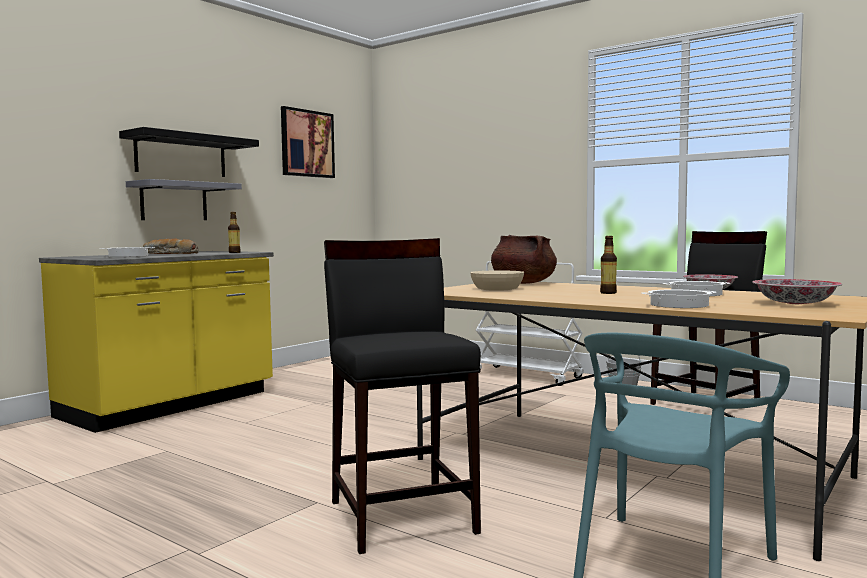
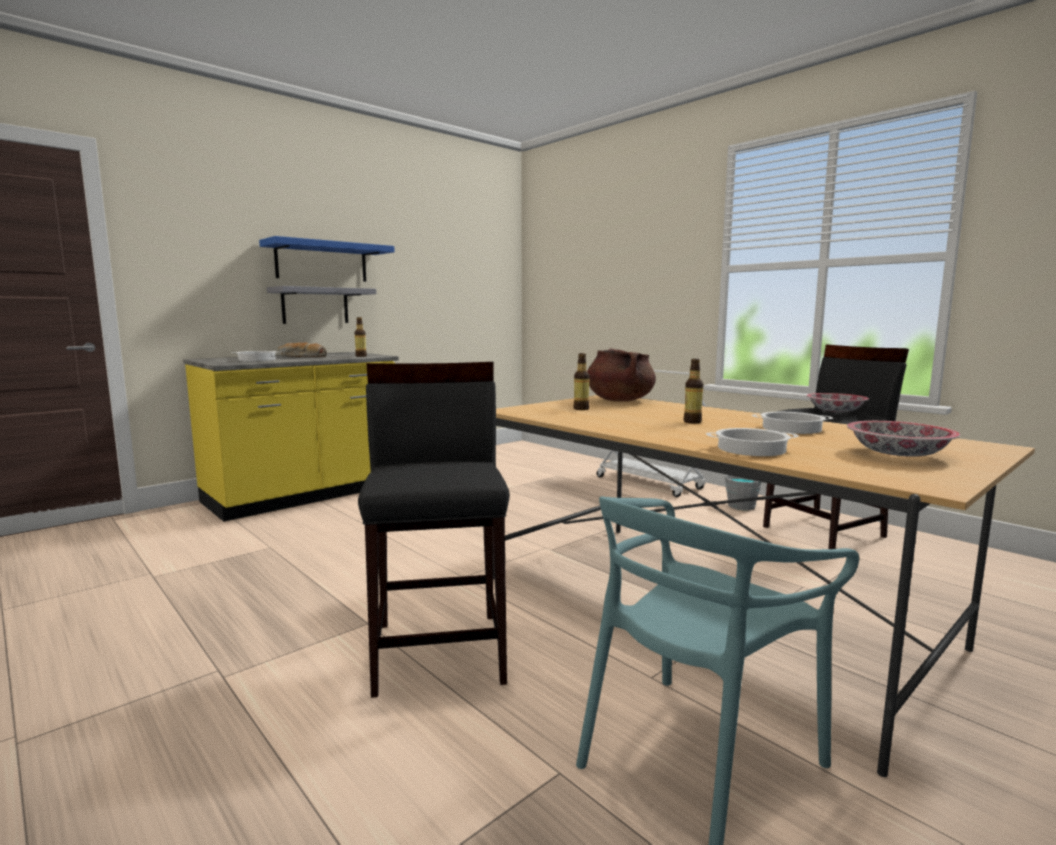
camera: 10 degrees right, 5 degrees up
(181, 156) = (322, 262): black shelf -> blue shelf
(307, 143) = (451, 248): picture -> none
(496, 289) = (581, 409): beige bowl -> bottle

